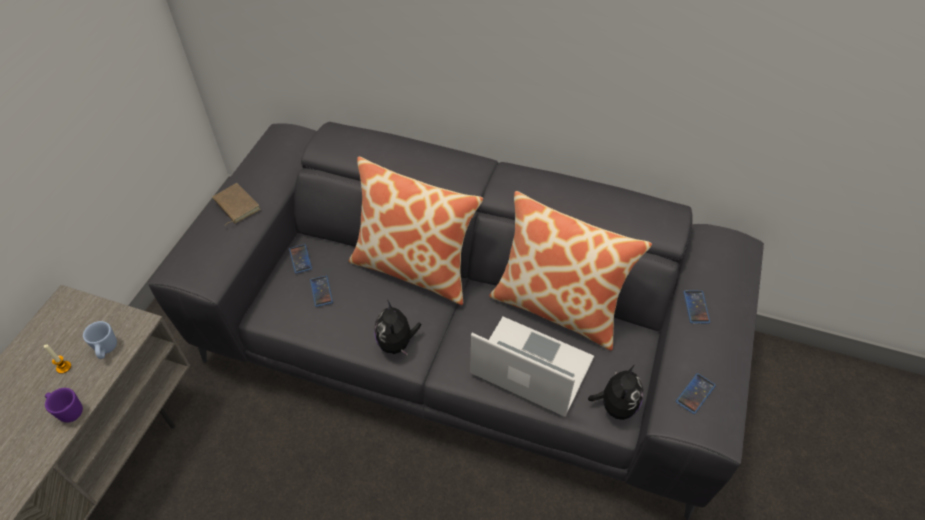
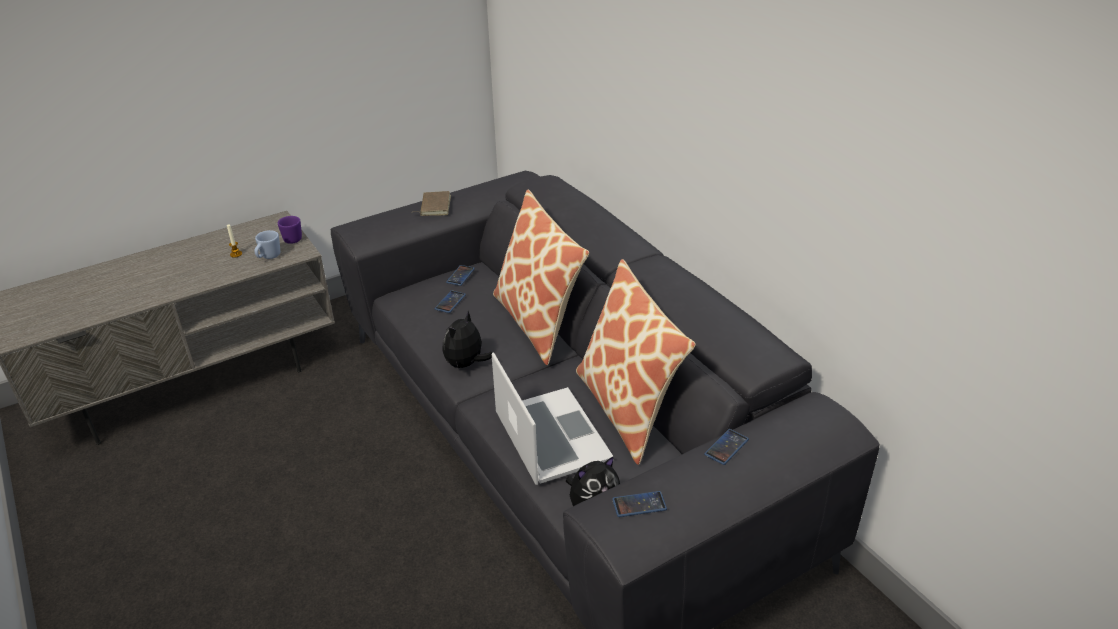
camera: 40 degrees right, 15 degrees down
(68, 411) = (211, 278): purple mug -> purple mug (292, 238)

